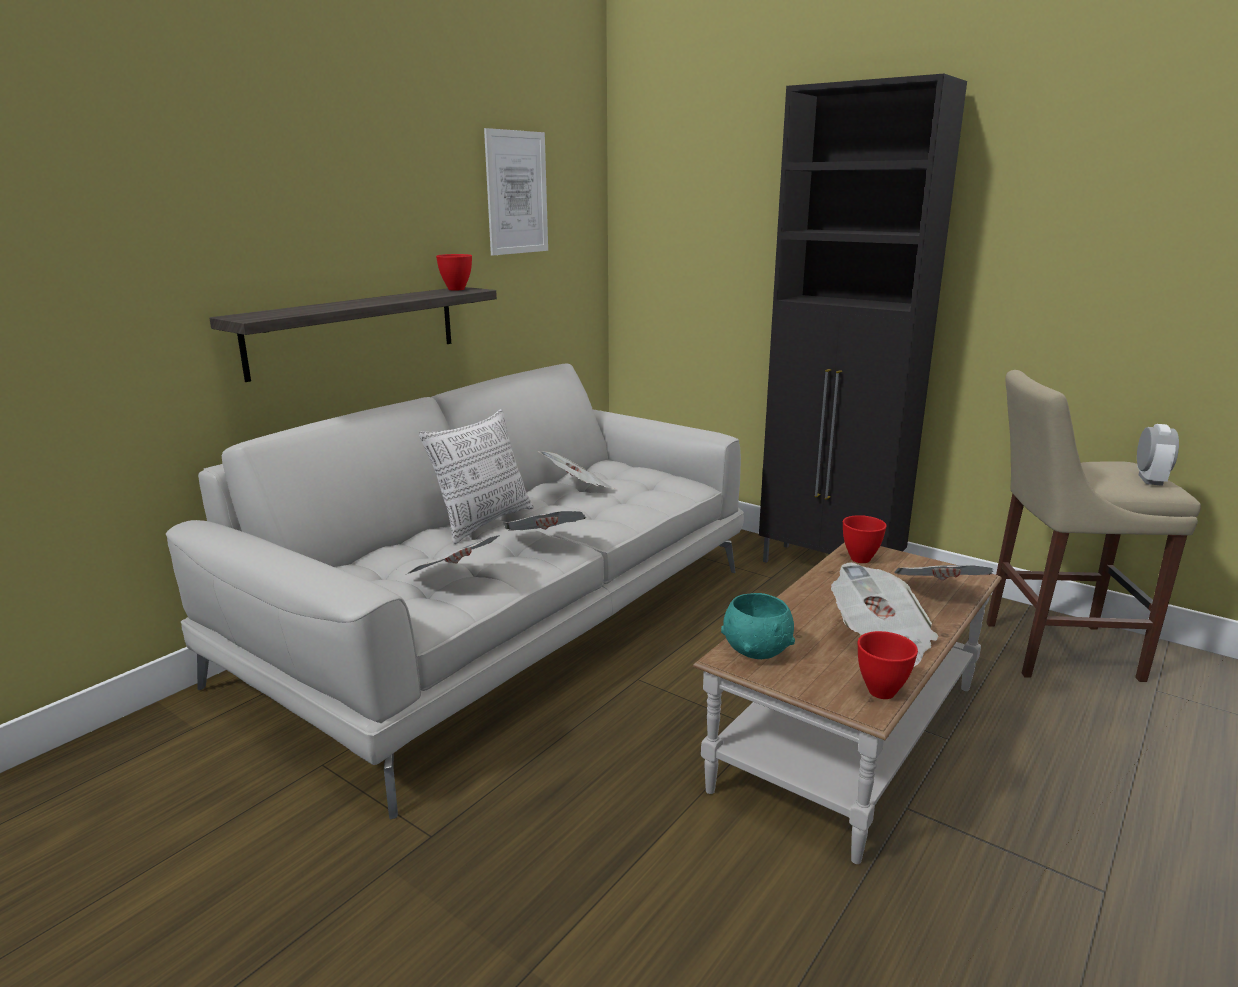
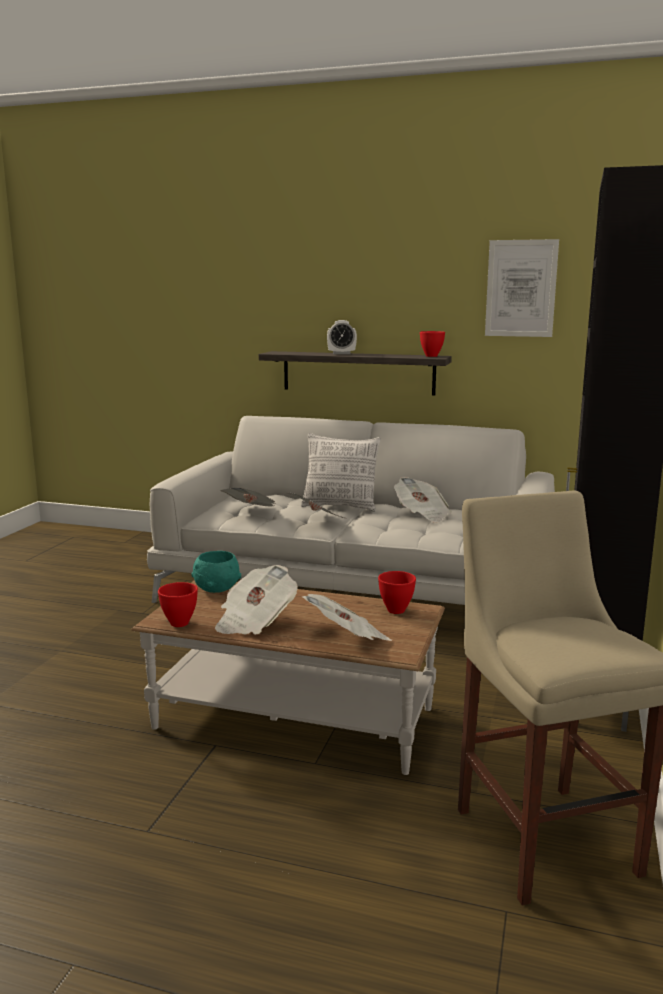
camera: 70 degrees right, 5 degrees down
(1150, 480) = (574, 654): alarm clock -> alarm clock (341, 353)

